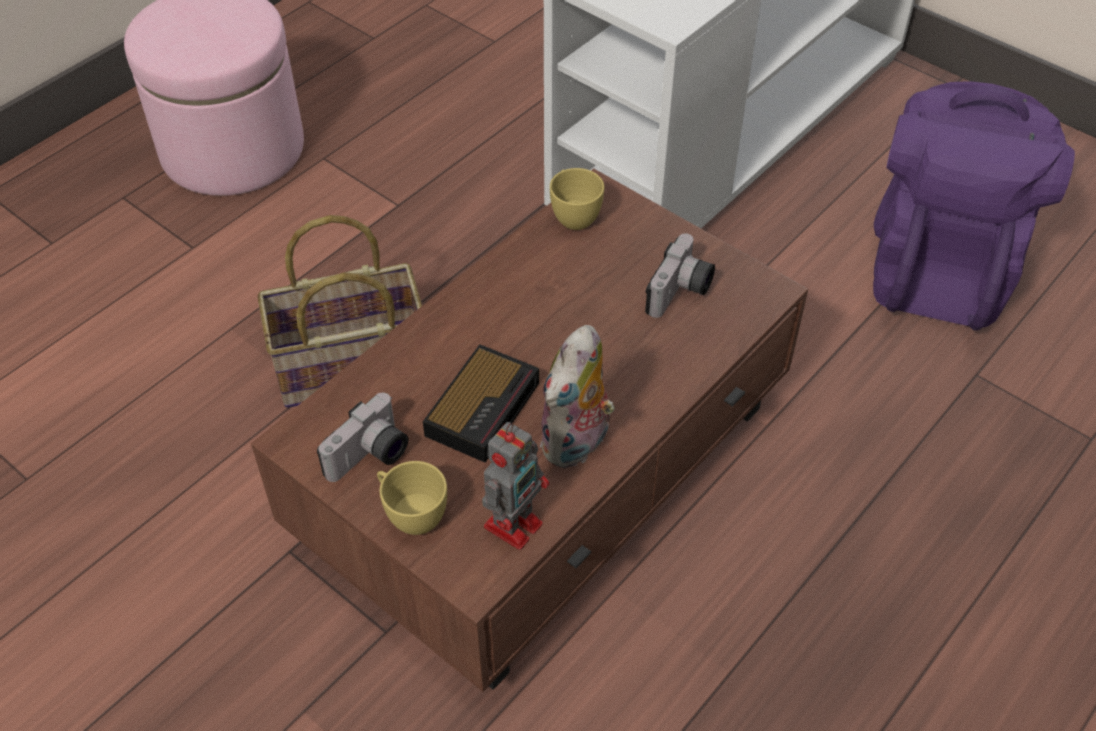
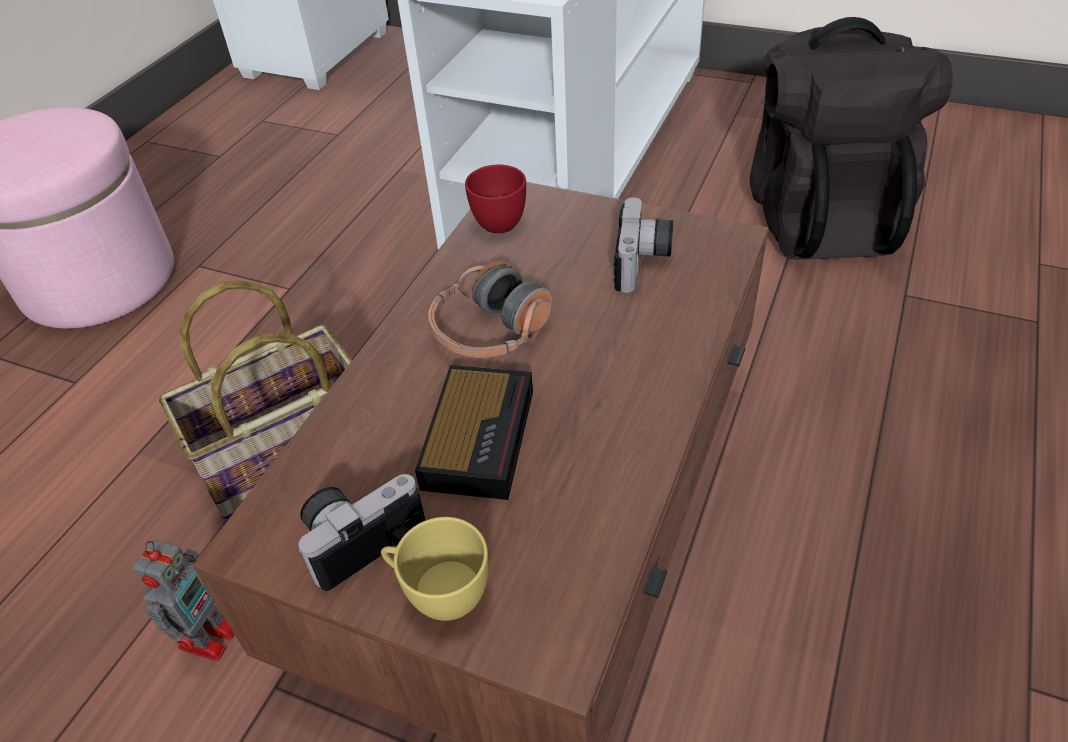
camera: 15 degrees left, 5 degrees down
(370, 457) = (360, 536): camera -> camera turned 150 degrees counterclockwise
(515, 523) = (577, 563): toy robot -> toy robot (210, 634)
(527, 321) = (491, 331): none -> headphones
(573, 215) = (495, 220): yellow cup -> red cup
(577, 444) = (608, 446): plush toy -> none
(939, 266) = (820, 216): purple backpack -> black backpack

